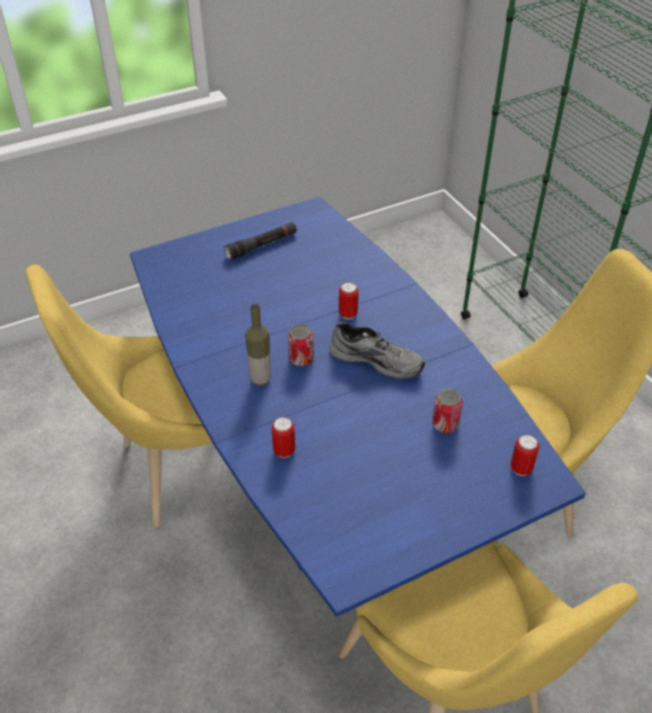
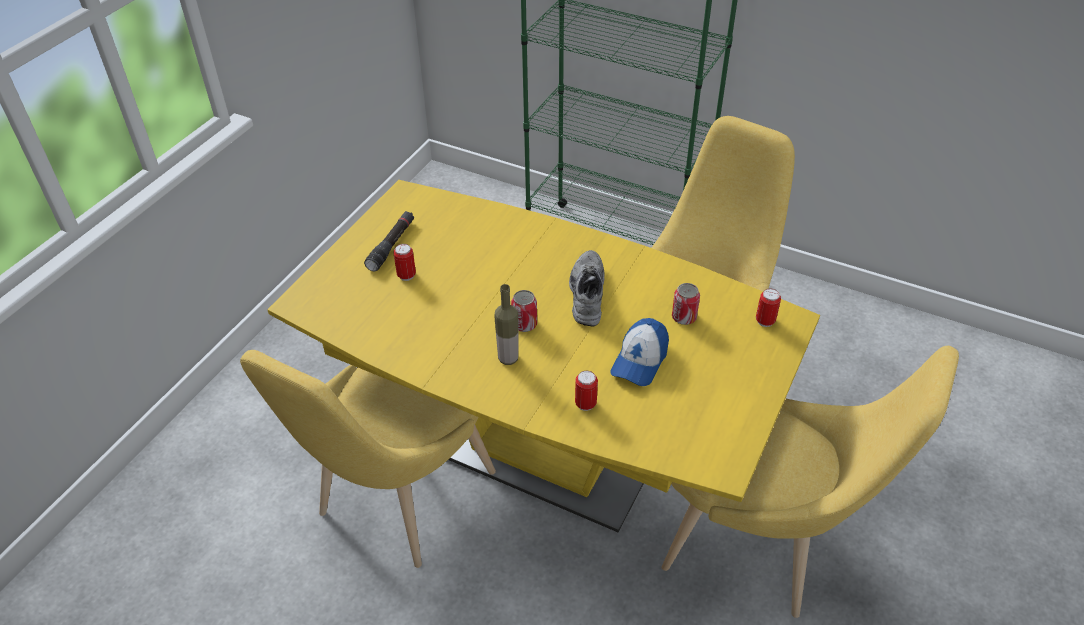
camera: 35 degrees left, 0 degrees up
(325, 495) = (543, 452): blue dining table -> yellow dining table
(348, 314) = (526, 269): can -> can (406, 275)
(367, 440) = (640, 360): none -> cap
(377, 359) = (585, 294): grey shoe -> grey shoe turned 75 degrees counterclockwise

